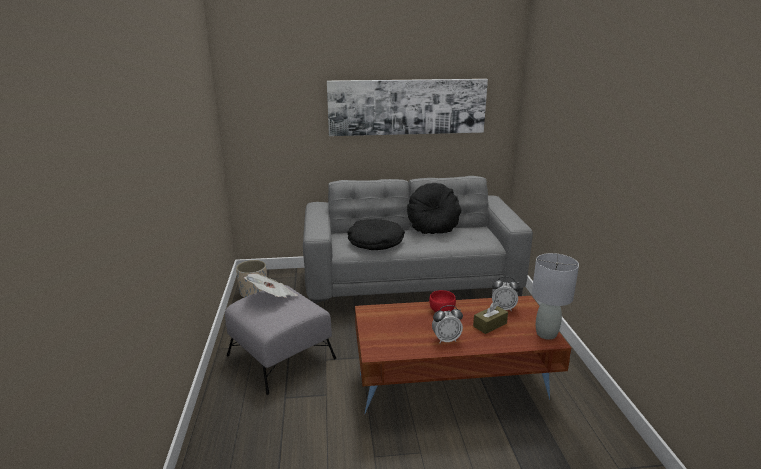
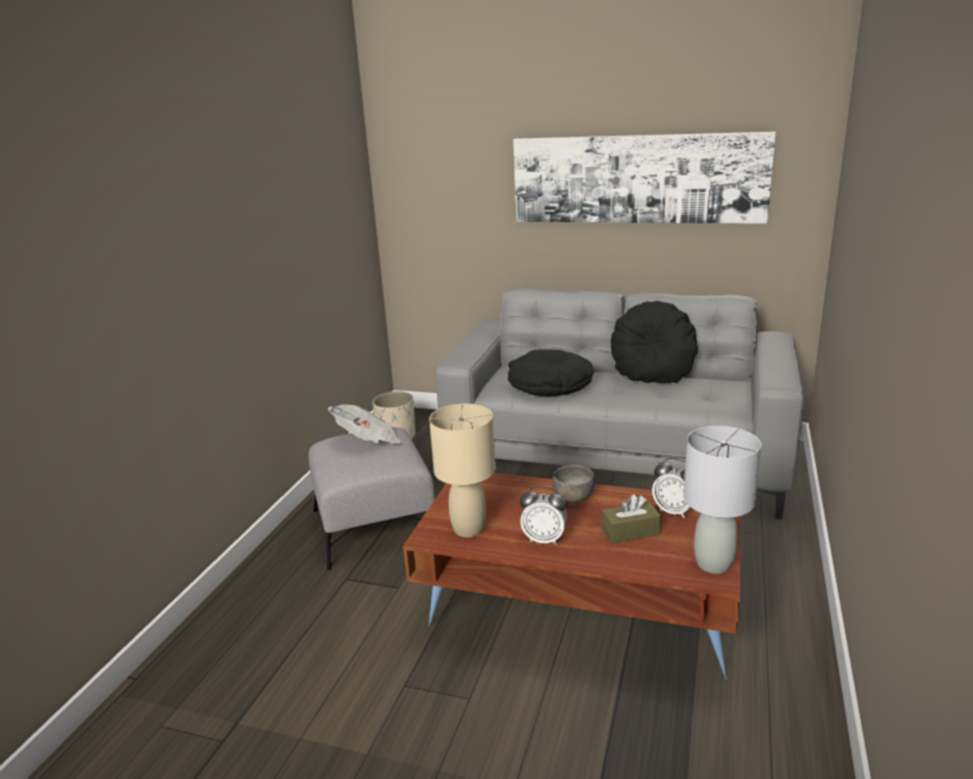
camera: 25 degrees right, 0 degrees up
(396, 342) = (469, 529): none -> beige table lamp
(442, 310) = (573, 497): red bowl -> grey bowl

